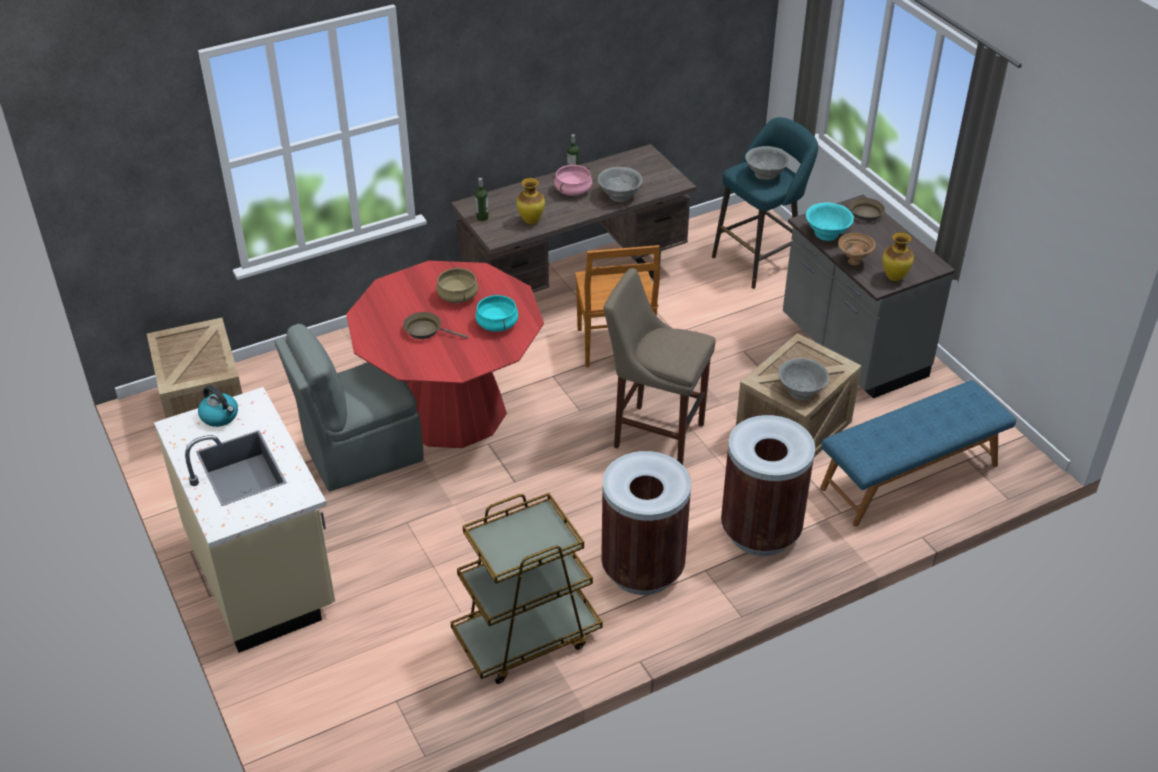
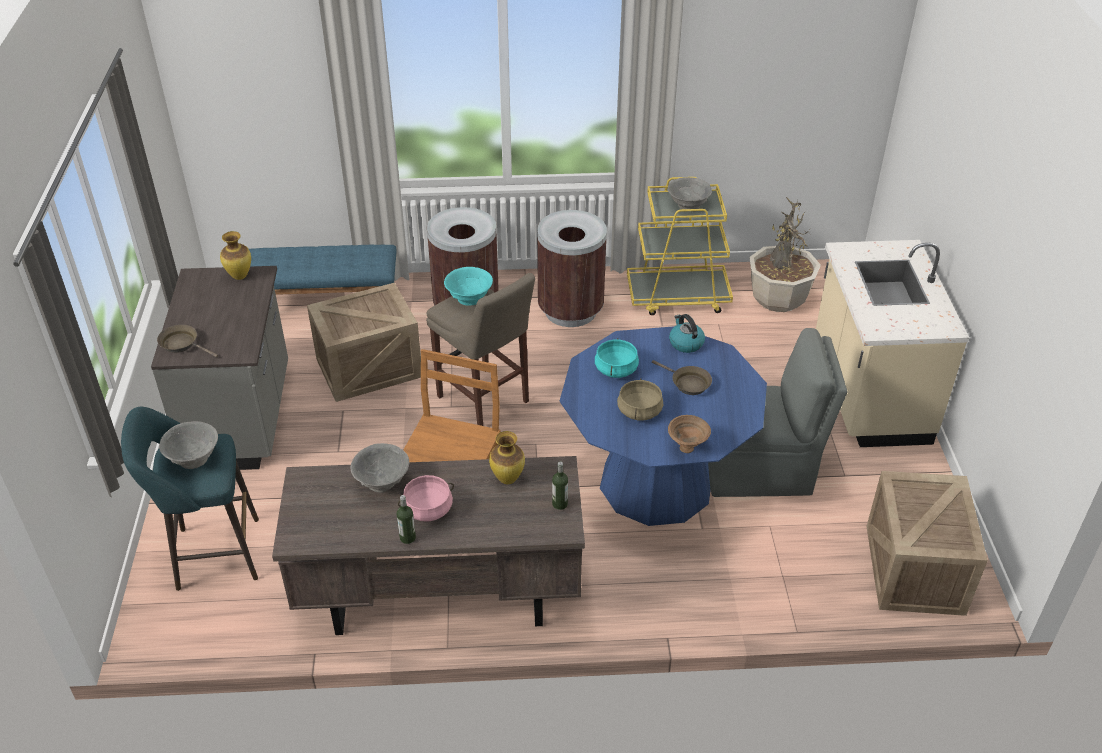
camera: 155 degrees left, 0 degrees up
(220, 416) = (907, 325): kettle -> kettle (685, 343)
(396, 678) = (779, 300): none -> potted plant
(452, 411) = (656, 483): red dining table -> blue dining table
(526, 637) = (678, 296): brown cart -> yellow cart
(801, 391) = (376, 302): grey bowl -> grey bowl (688, 205)
(827, 233) = (241, 334): turquoise bowl -> turquoise bowl (469, 298)
(854, 262) = (254, 299): brown bowl -> brown bowl (687, 448)

